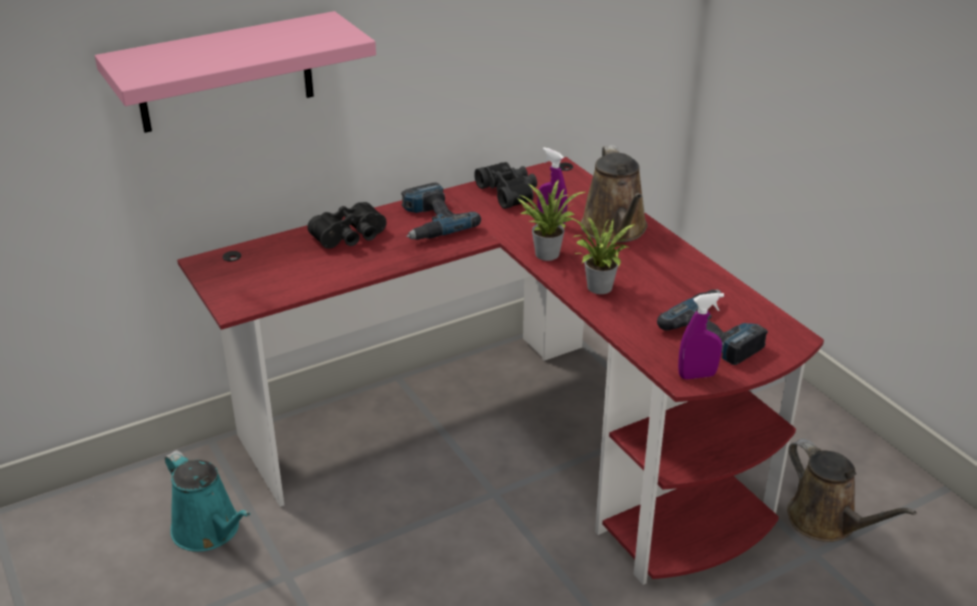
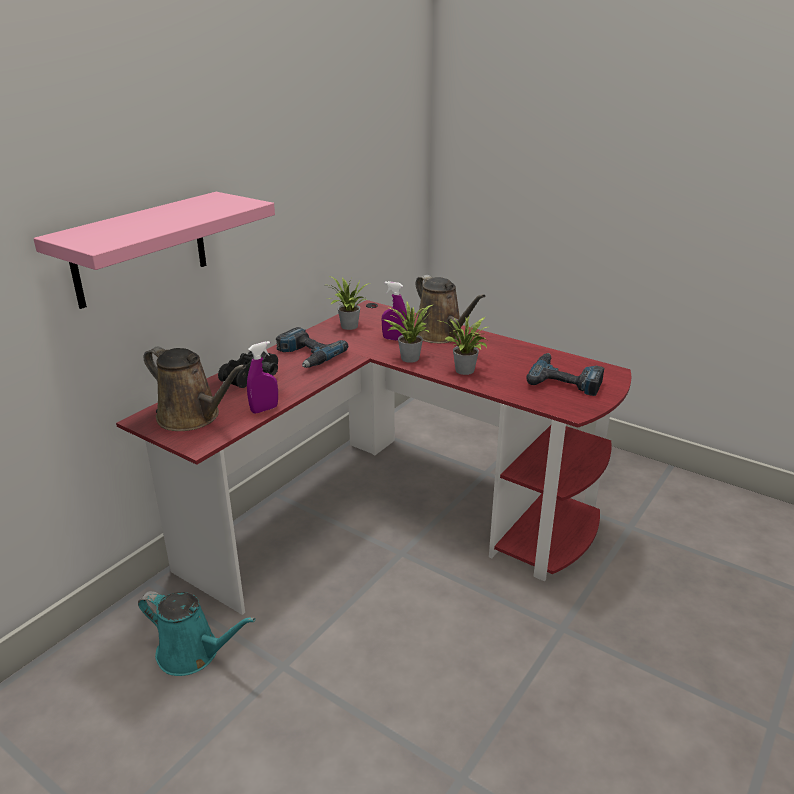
camera: 25 degrees left, 5 degrees down
(509, 192) = (348, 327): black binoculars -> potted plant
(697, 375) = (578, 407): purple spray bottle -> purple spray bottle (264, 409)
(827, 522) = (623, 505): brown watering can -> brown watering can (193, 417)

